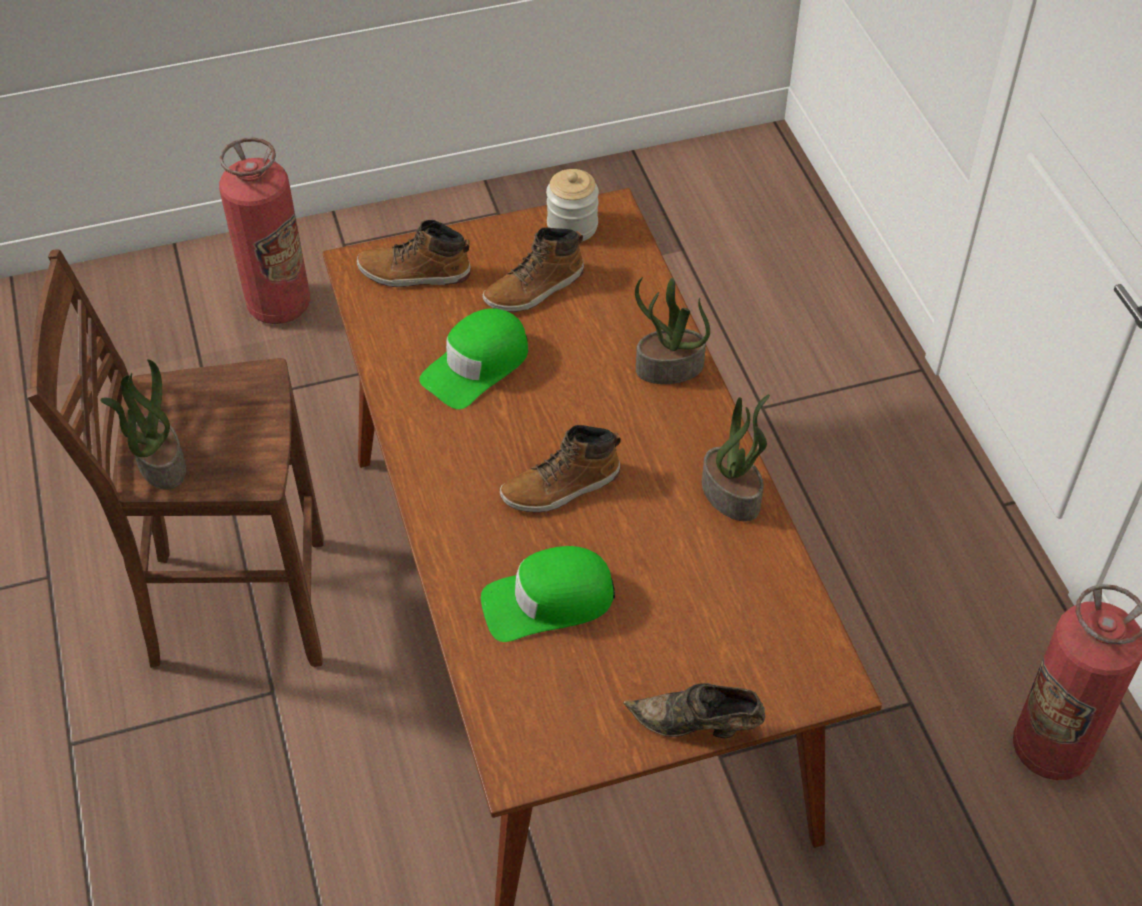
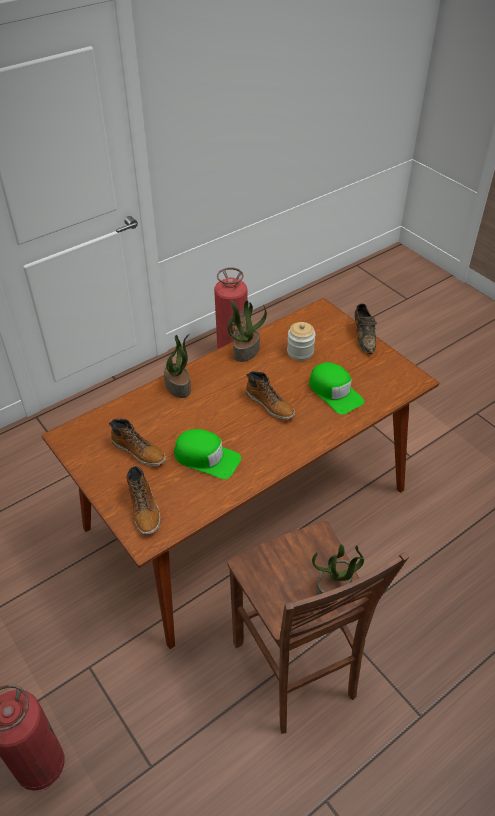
camera: 110 degrees left, 5 degrees down
(572, 226) = (82, 449): jar -> jar (300, 352)

